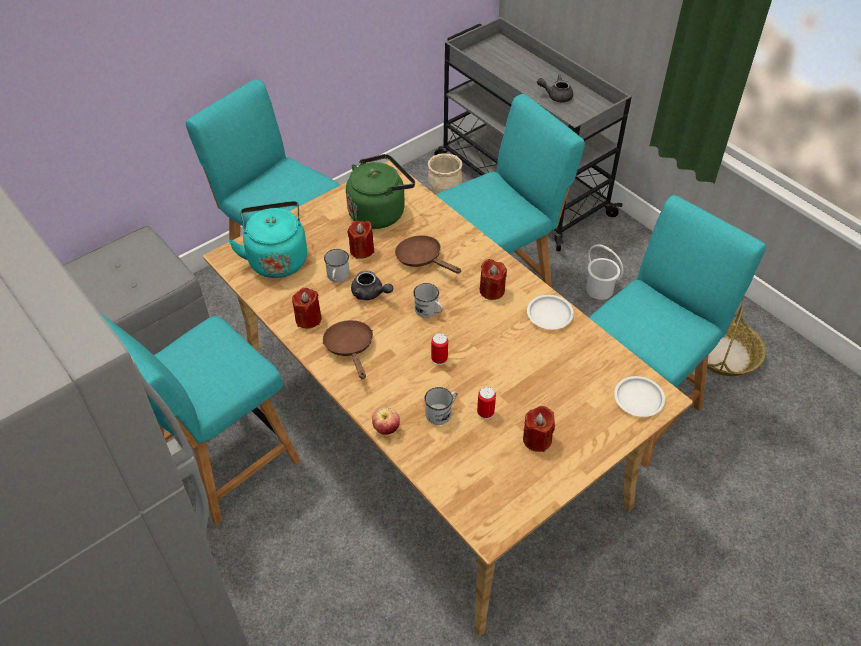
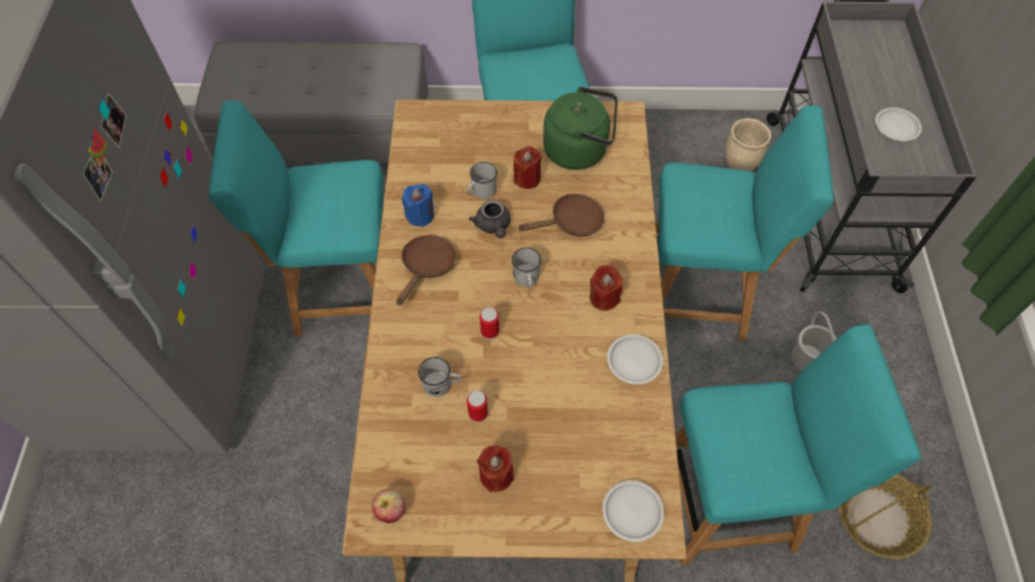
camera: 40 degrees right, 10 degrees up
(277, 258) = (449, 140): turquoise kettle -> none
(308, 319) = (420, 215): red candle -> blue candle
(386, 429) = (383, 364): apple -> apple (391, 510)
(422, 259) = (571, 222): brown frying pan -> brown frying pan turned 75 degrees clockwise
(556, 96) = (896, 127): grey teapot -> white plate

